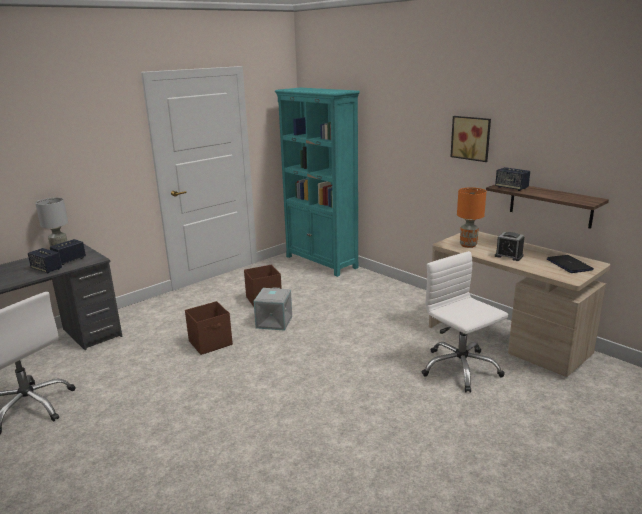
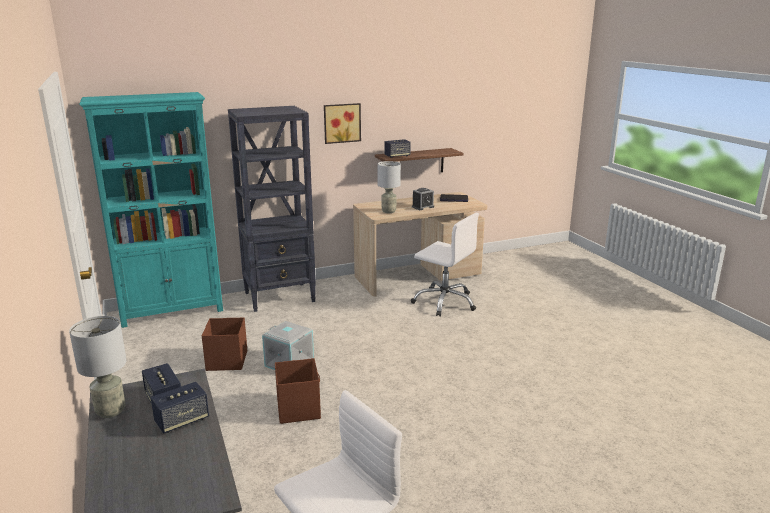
camera: 70 degrees left, 0 degrees up
(381, 288) = (280, 297): none -> black bookcase
(460, 368) = (445, 302): white office chair -> white office chair turned 135 degrees counterclockwise
(468, 245) = (389, 211): orange table lamp -> grey table lamp

